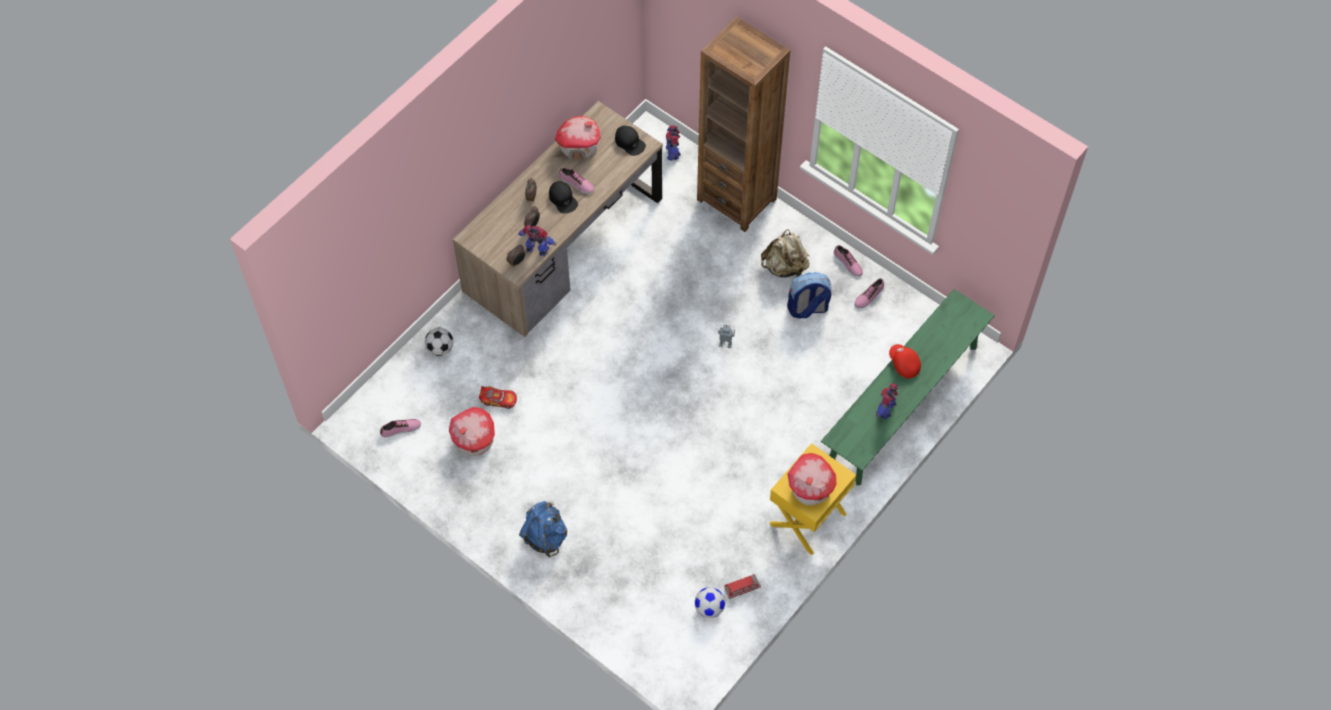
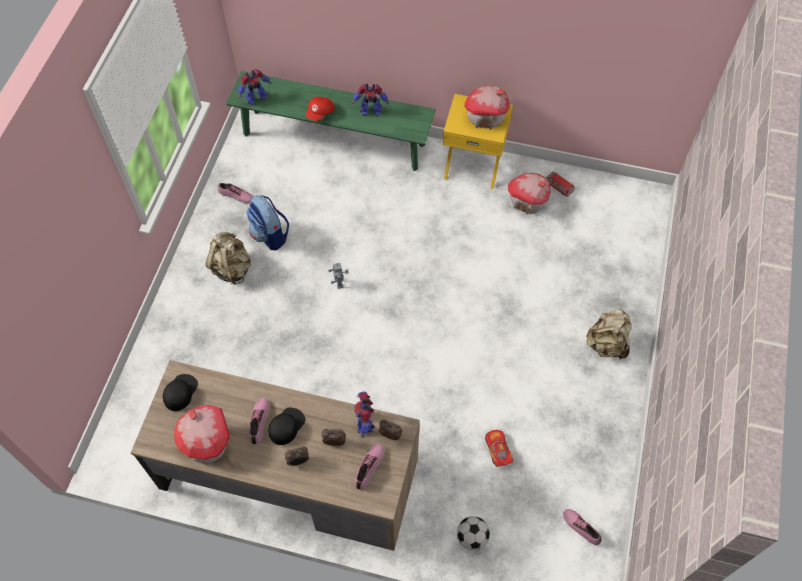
camera: 115 degrees left, 0 degrees up
(474, 441) = (553, 450): toy house -> toy house (527, 201)
(545, 536) = (606, 344): blue backpack -> beige backpack
(673, 152) = (127, 420): toy robot -> toy robot (256, 98)
(709, 608) = (589, 201): football -> none
(737, 199) = (167, 337): brown bookcase -> none
(847, 263) = (207, 222): shoe -> shoe (369, 468)

